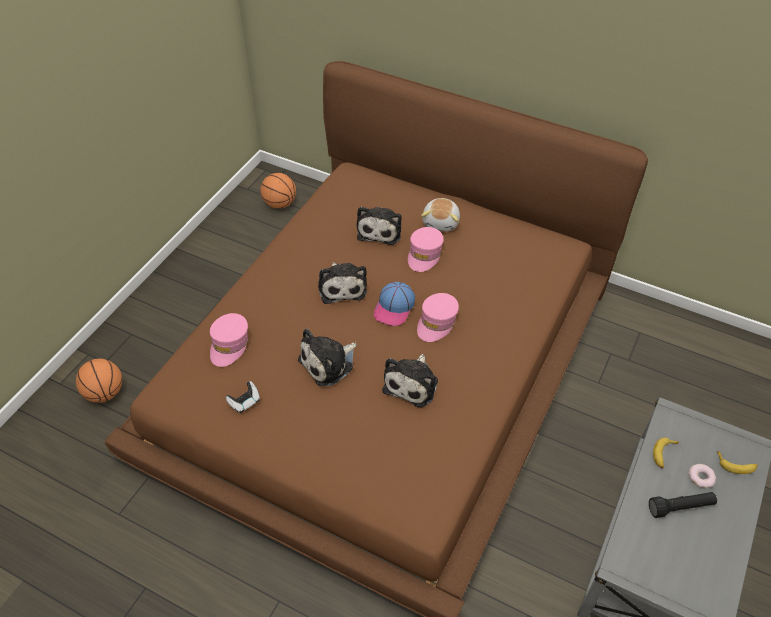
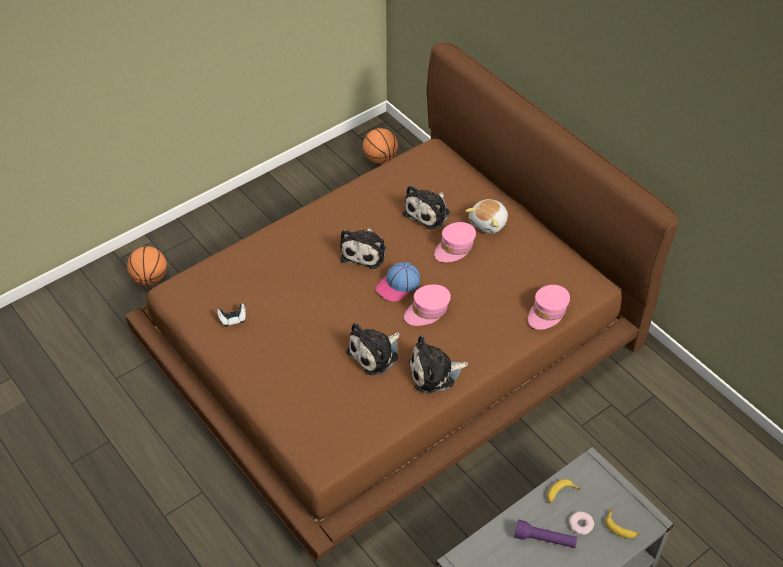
camera: 25 degrees right, 0 degrees up
(229, 344) = (244, 269): pink cap -> pink cap (547, 312)
(329, 363) = (316, 312): plush toy -> plush toy (435, 373)
(680, 507) = (545, 540): black flashlight -> purple flashlight

